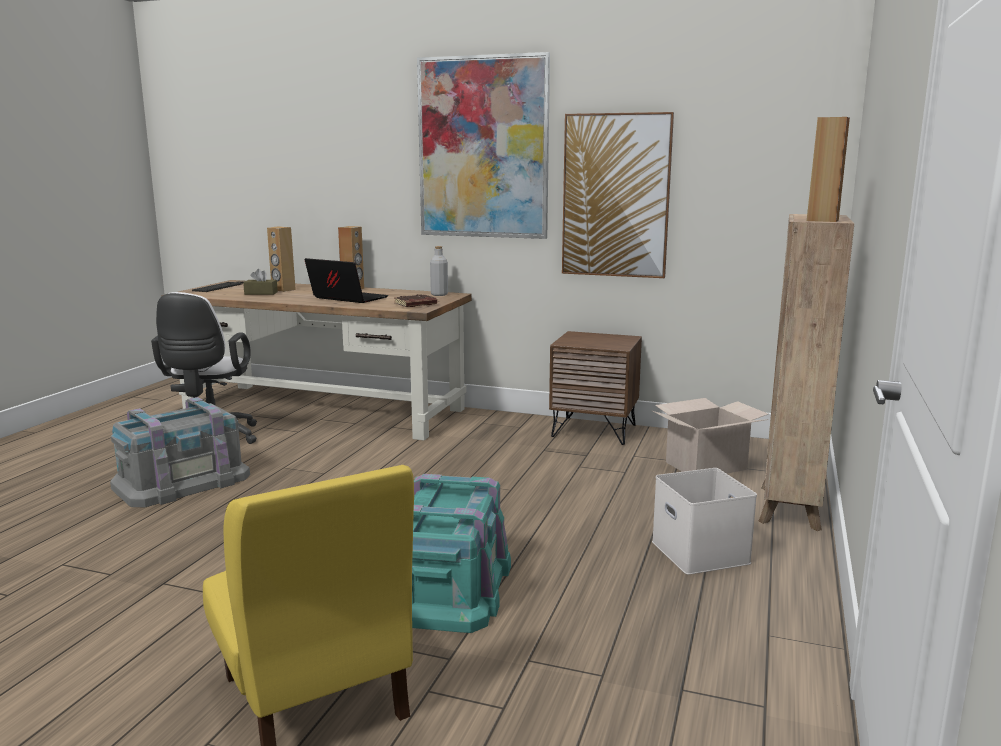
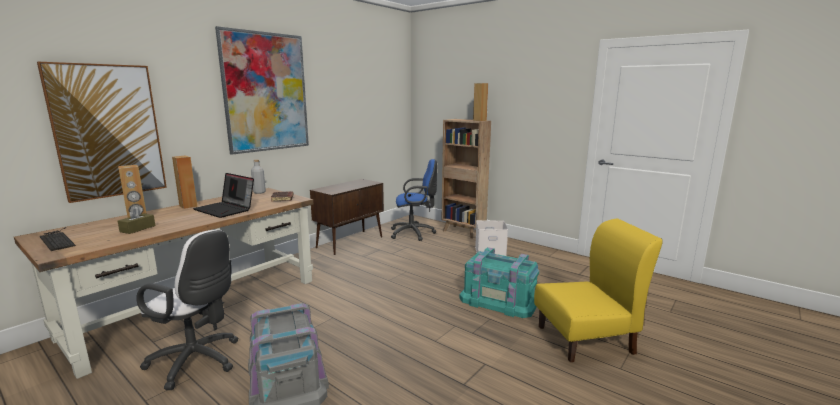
camera: 70 degrees left, 0 degrees up
(346, 298) = (226, 209): laptop -> laptop turned 105 degrees counterclockwise
(594, 430) = (350, 242): brown nightstand -> brown cabinet
(616, 196) = (336, 118): picture -> picture (108, 131)
(706, 466) = (414, 233): cardboard box -> blue office chair

